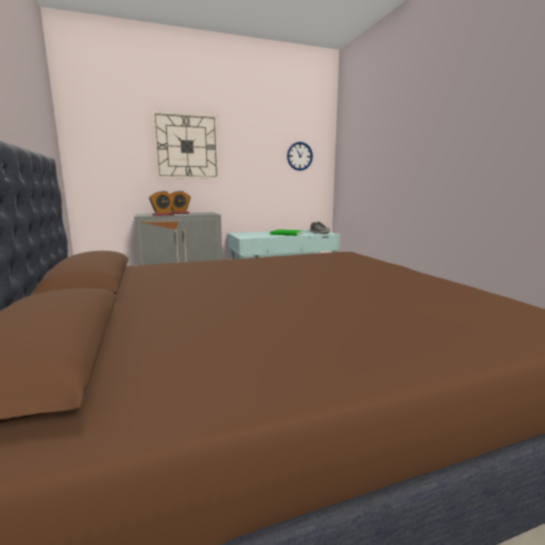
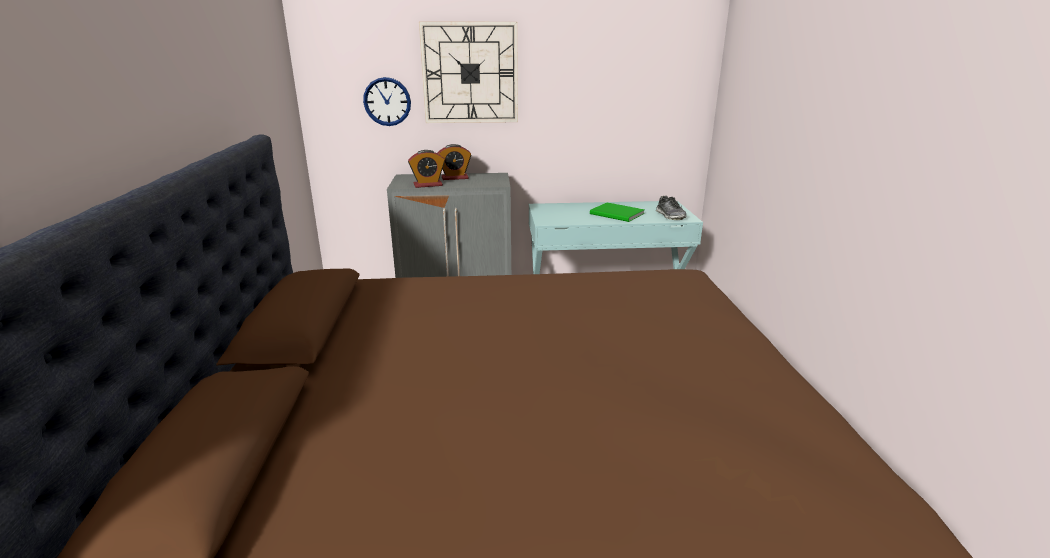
camera: 15 degrees right, 10 degrees up
(299, 156) = (654, 81): wall clock -> wall clock (387, 101)

